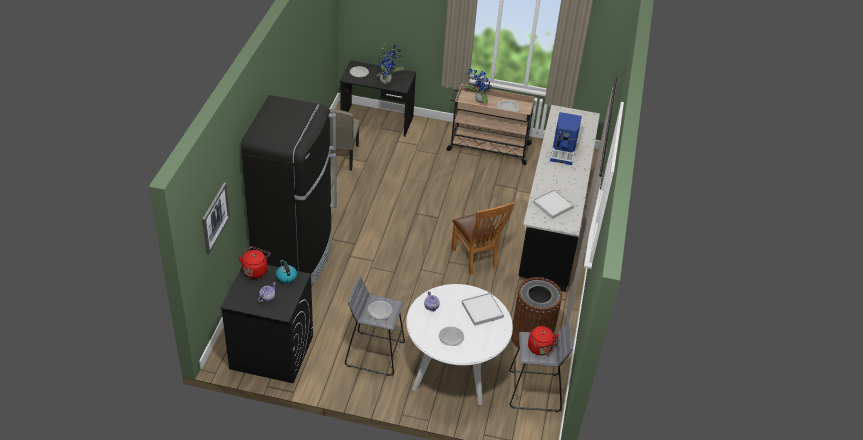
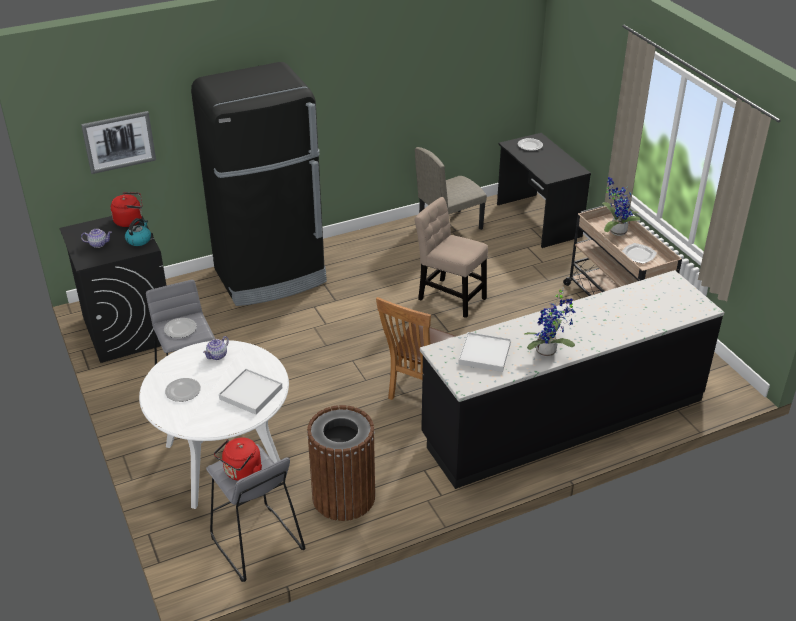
camera: 55 degrees right, 5 degrees down
(387, 80) = (545, 165): potted plant -> potted plant (548, 352)
(407, 198) = (449, 297): none -> beige chair
(563, 151) = (600, 317): coffee machine -> none

